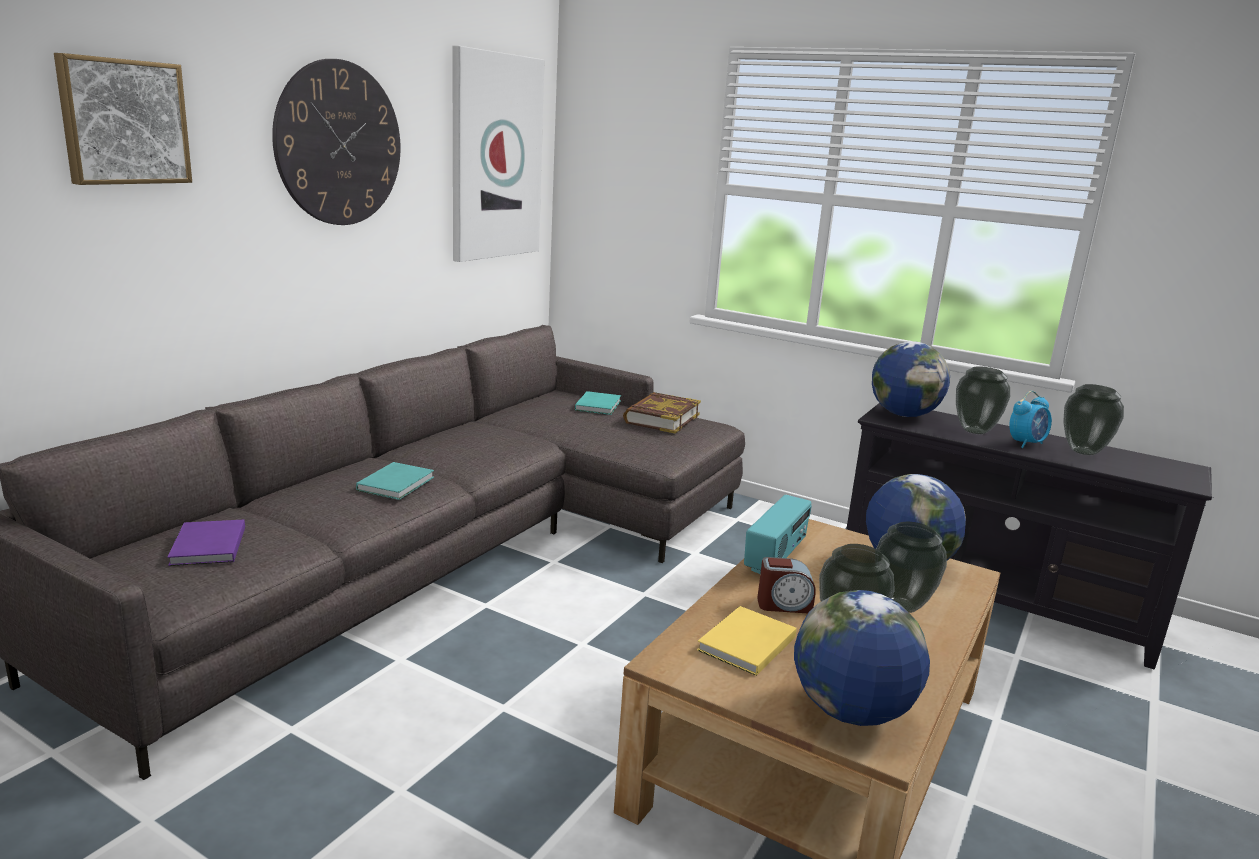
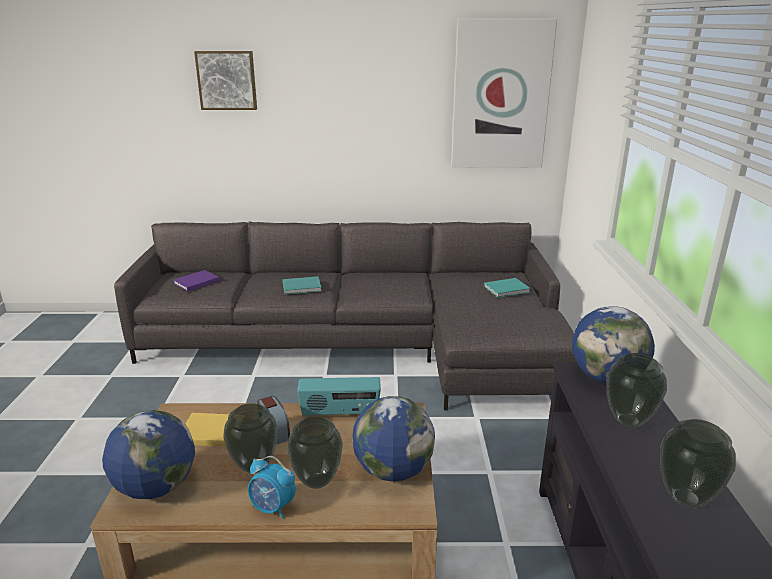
camera: 60 degrees right, 5 degrees up
(339, 144) = (356, 88): wall clock -> none
(661, 418) = (523, 313): book -> none
(1026, 443) = (643, 456): alarm clock -> alarm clock (273, 508)

